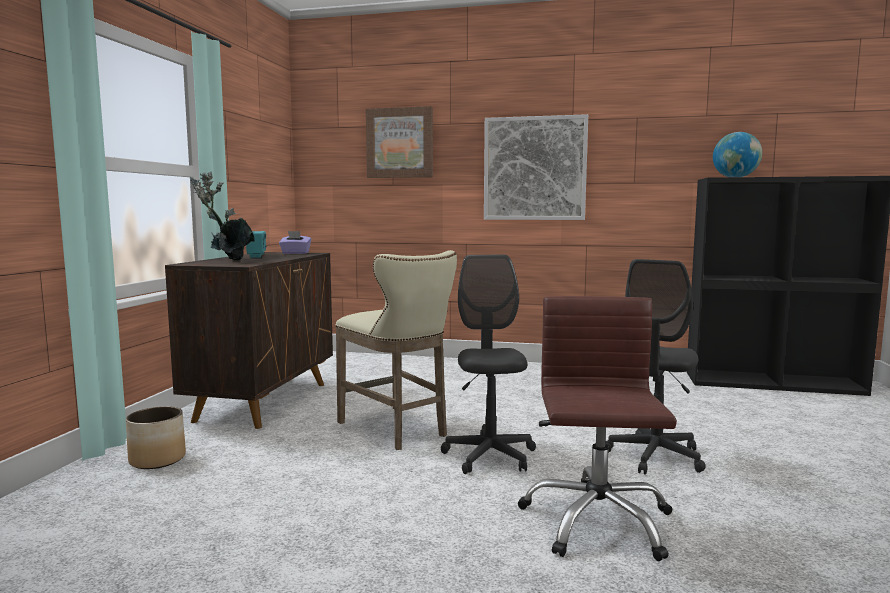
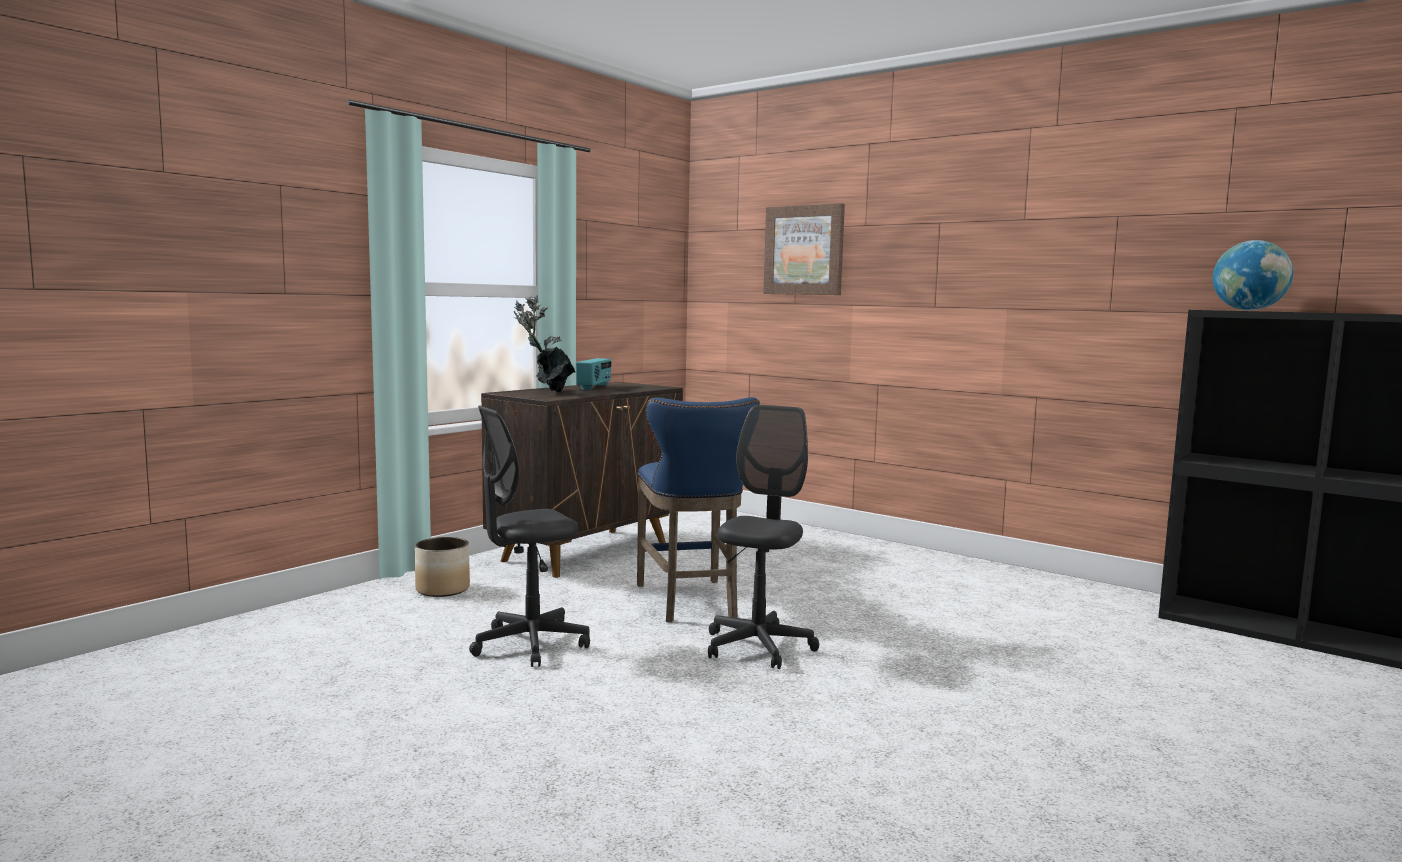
camera: 25 degrees right, 0 degrees up
(295, 253) = (643, 386): purple tissue box -> none
(397, 430) = (689, 603): beige stool -> blue stool
(534, 168) = (969, 287): picture -> none
(596, 521) = (792, 730): brown office chair -> none
(655, 456) = (960, 686): grey office chair -> grey office chair (530, 645)

